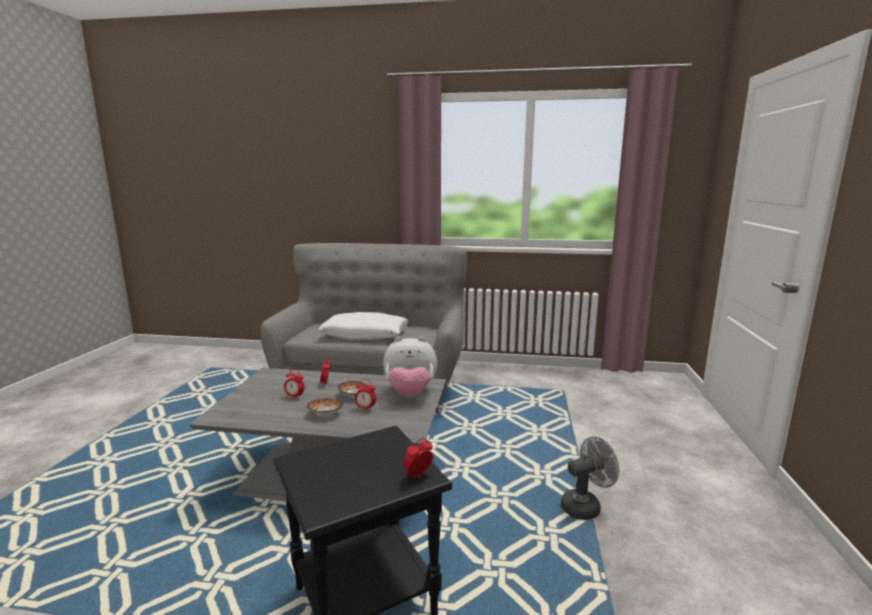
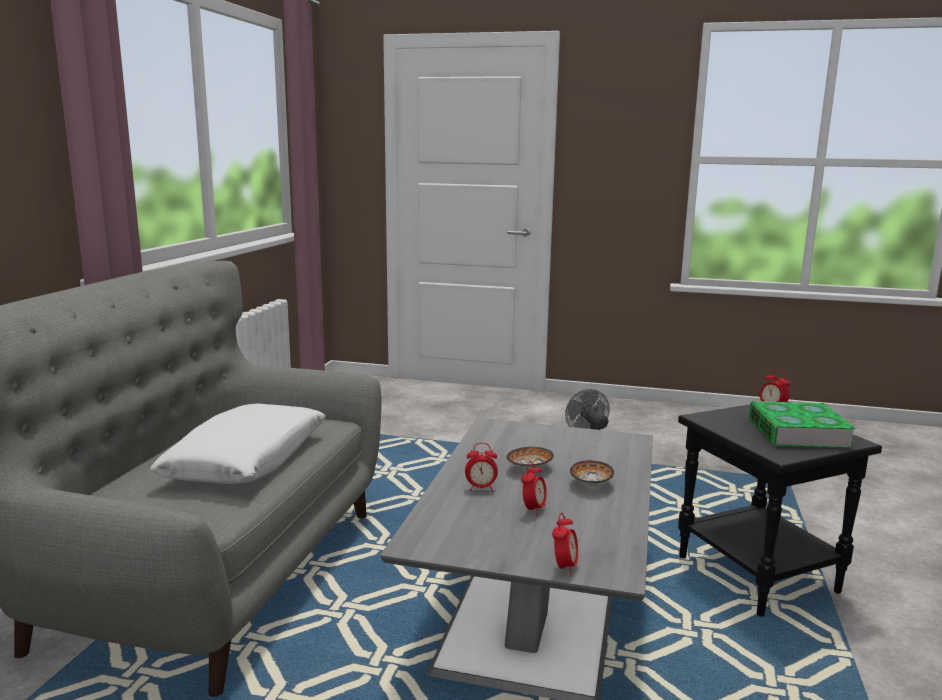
camera: 85 degrees left, 0 degrees up
(347, 480) = (797, 433): none -> book
(365, 409) = (573, 461): alarm clock -> alarm clock (564, 567)
(410, 393) = (524, 436): plush toy -> none

